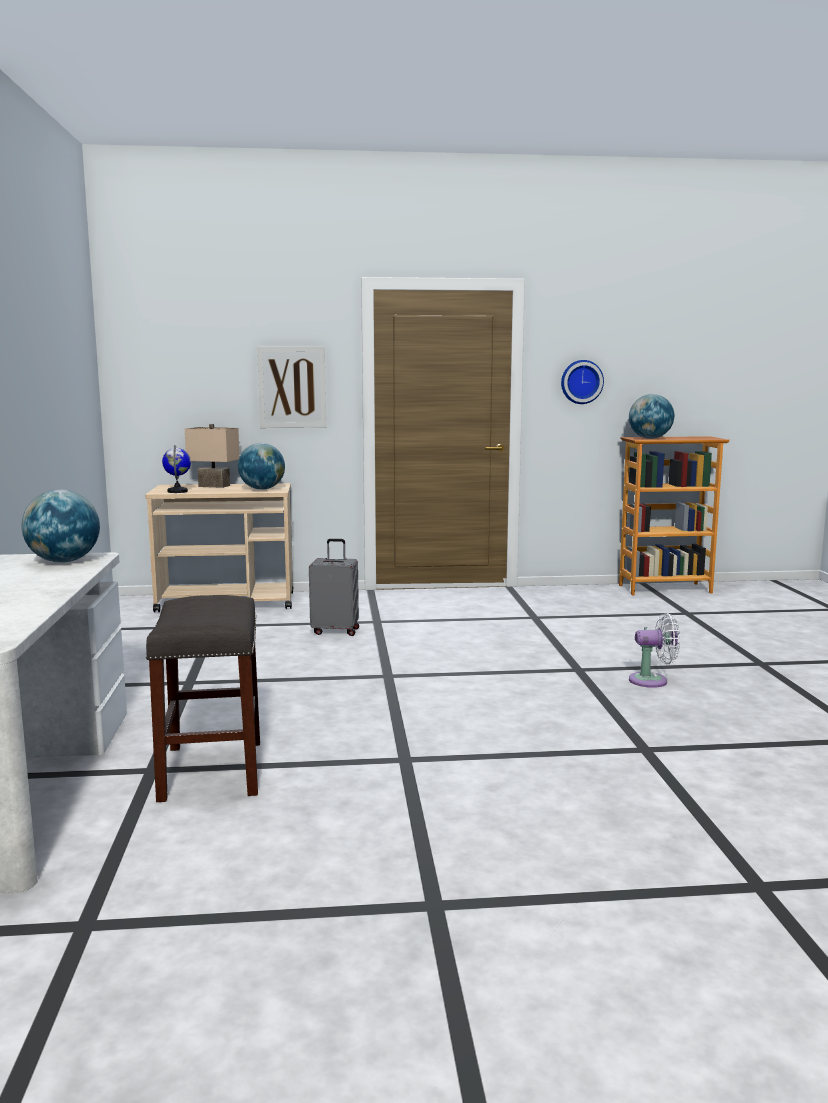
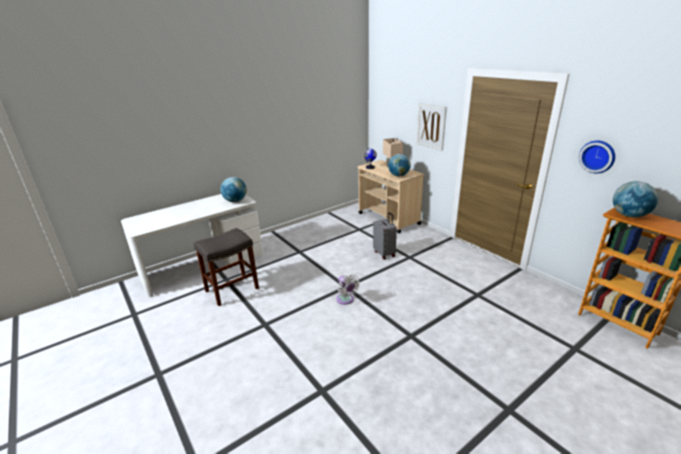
camera: 60 degrees right, 15 degrees up
(652, 681) = (422, 367): white fan -> white fan (346, 300)

